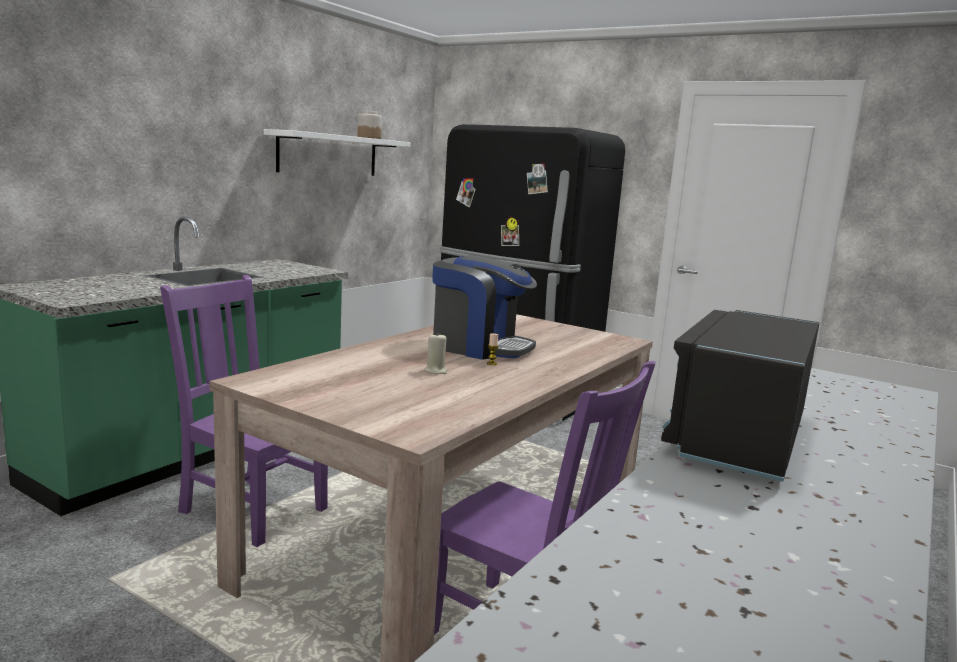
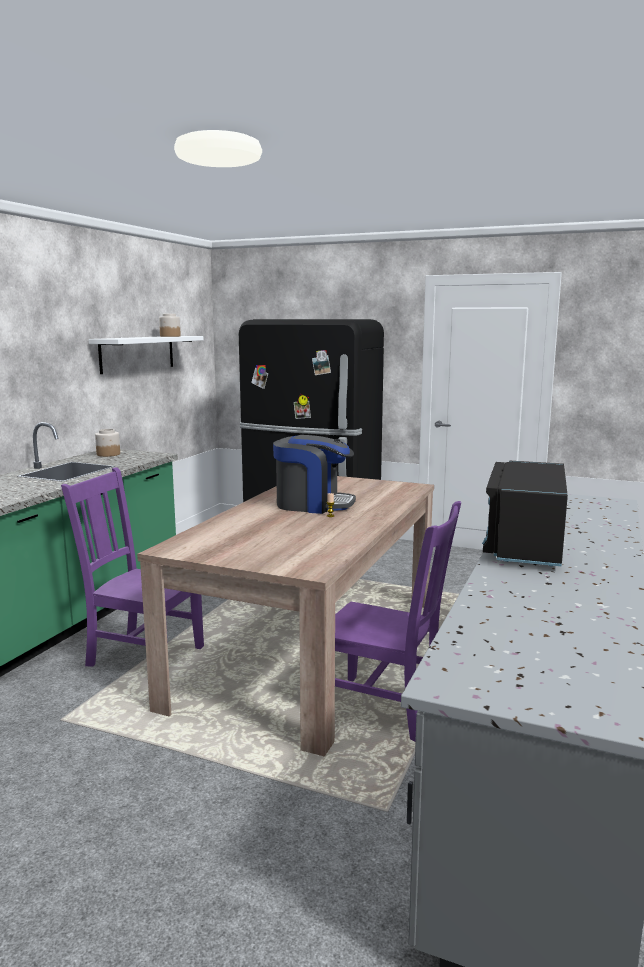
camera: 10 degrees left, 0 degrees up
(270, 265) = (108, 454): none -> jar
(436, 371) = (294, 526): beige candle -> none

